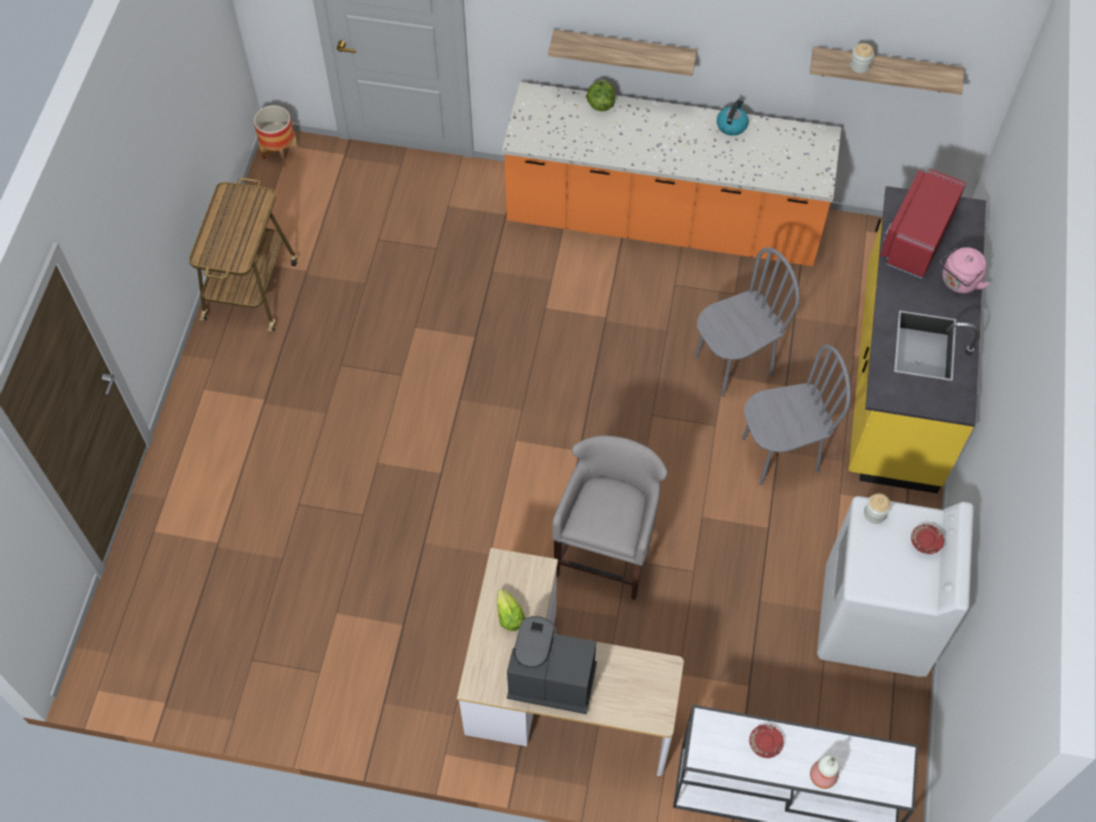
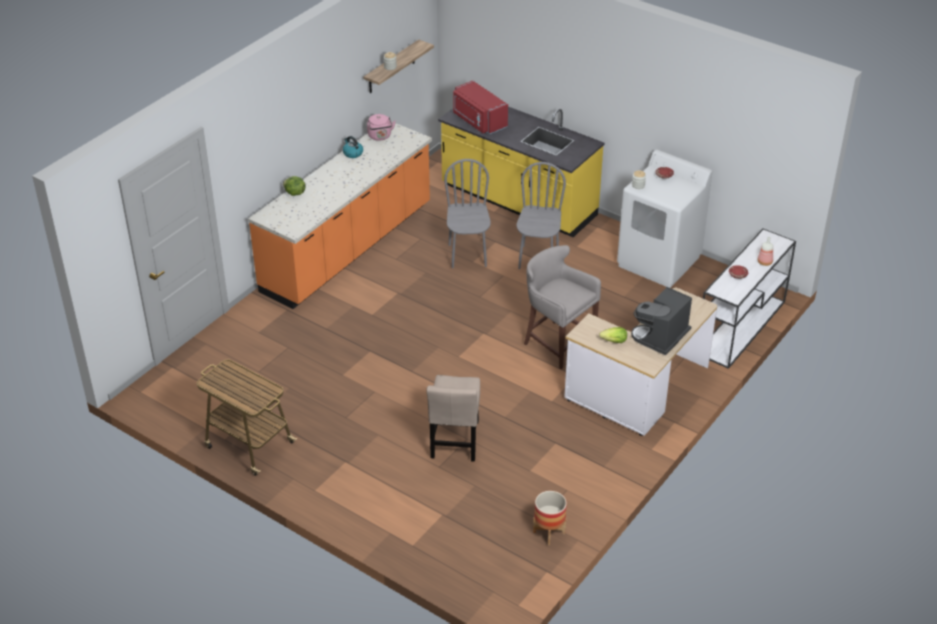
camera: 65 degrees left, 20 degrees down
(280, 153) = (143, 398): planter -> planter (549, 532)
(350, 504) = (455, 442): none -> beige chair
(624, 52) = (288, 152): shelf -> none
(958, 282) = (517, 118): pink kettle -> pink kettle (380, 137)

